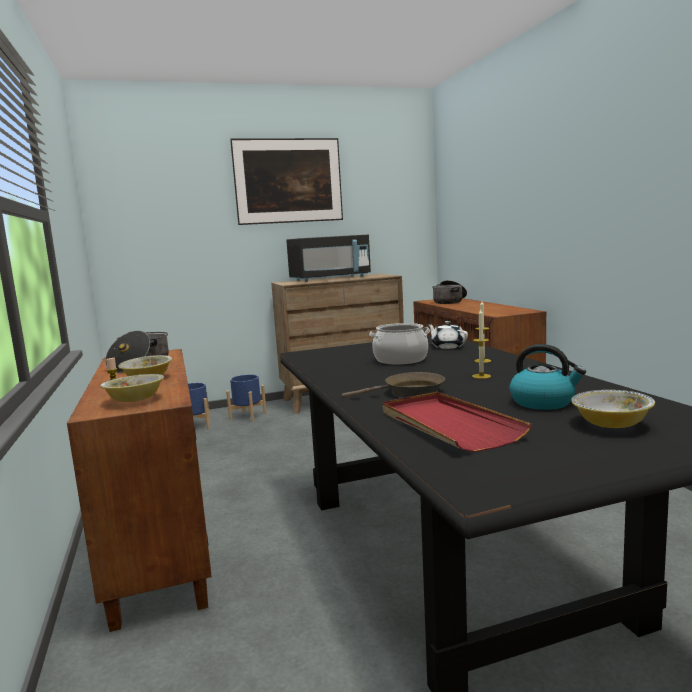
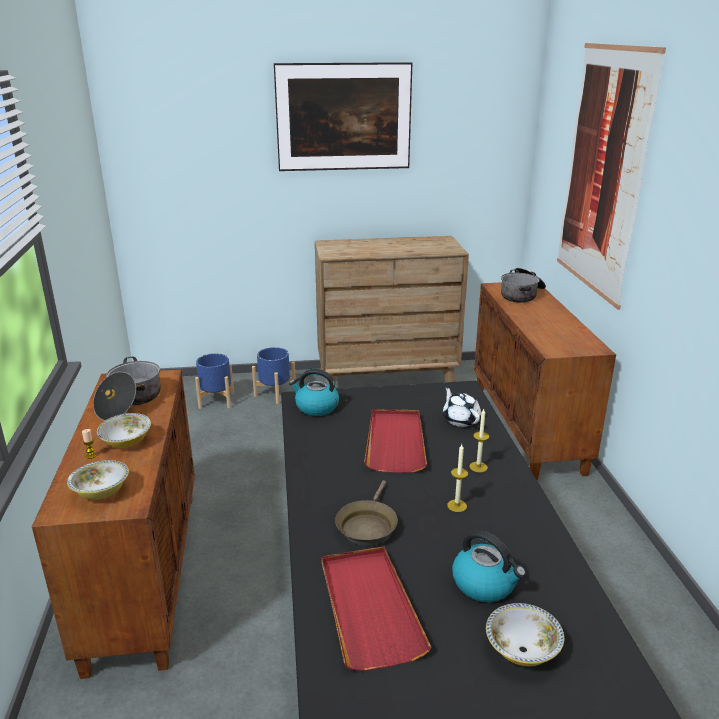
camera: 10 degrees right, 15 degrees up
(317, 355) = (316, 407): none -> kettle
(330, 279) = (383, 245): black microwave -> none
(400, 360) = (395, 442): cooking pot -> red tray
(409, 392) = (367, 526): brown frying pan -> brown frying pan turned 105 degrees clockwise
(502, 185) = (603, 172): none -> picture

